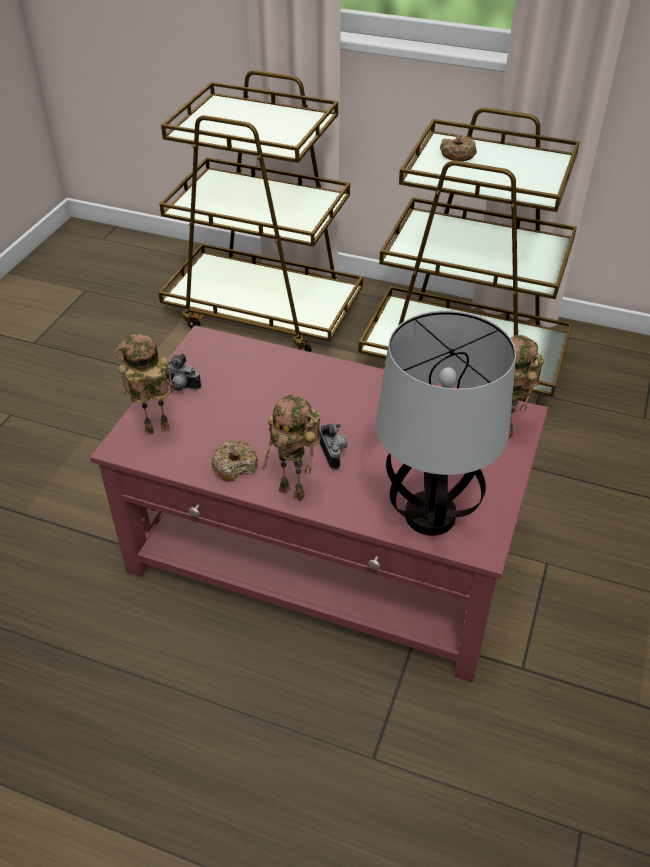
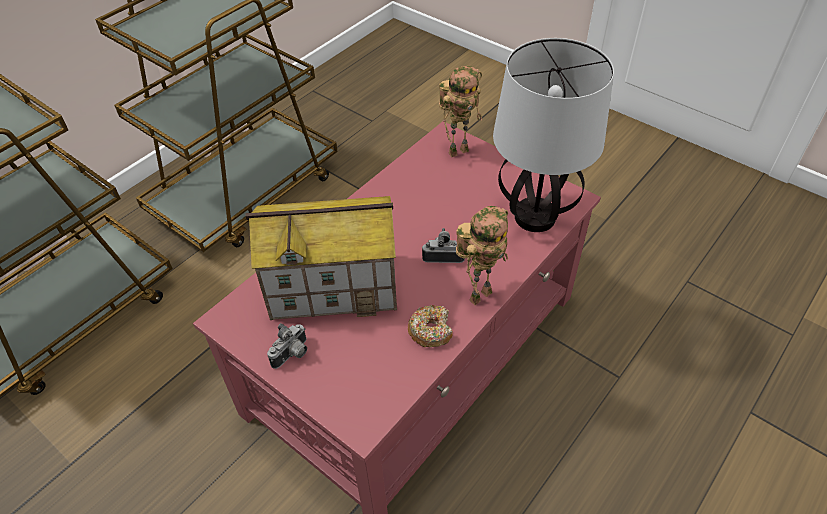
camera: 70 degrees left, 5 degrees up
(155, 432) = (353, 388): toy robot -> none
(265, 390) = (334, 285): none -> toy house
(457, 154) = (159, 28): donut -> none

